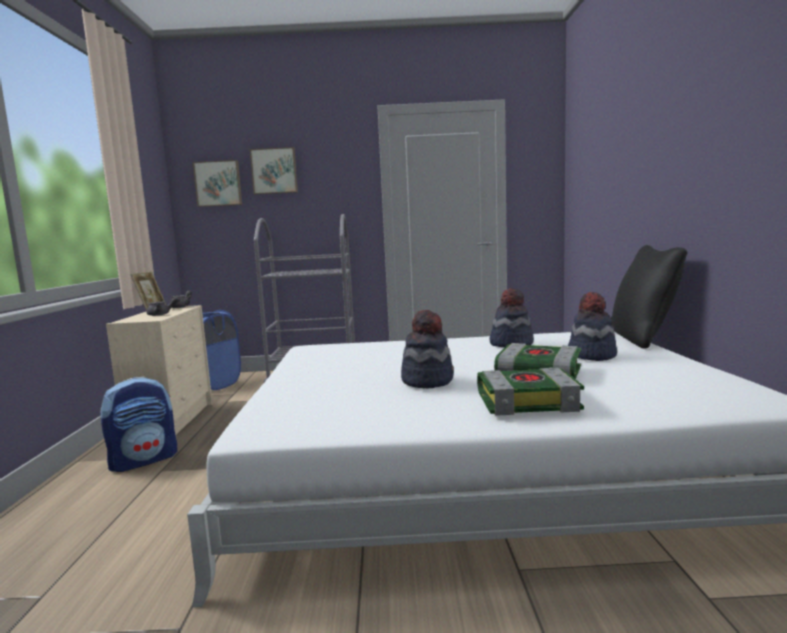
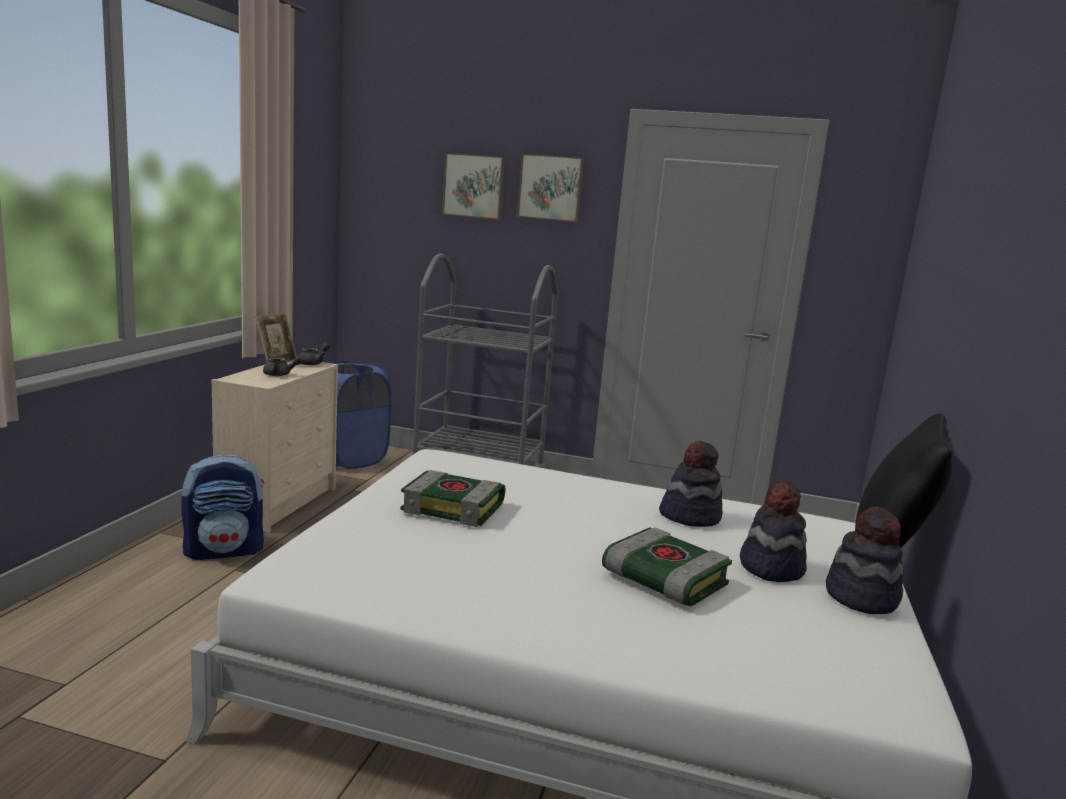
camera: 15 degrees right, 5 degrees up
(218, 183) = (400, 193): picture -> picture (551, 187)
(427, 380) = (519, 554): hat -> hat (861, 597)
(528, 401) = (602, 621): book -> book (455, 508)

